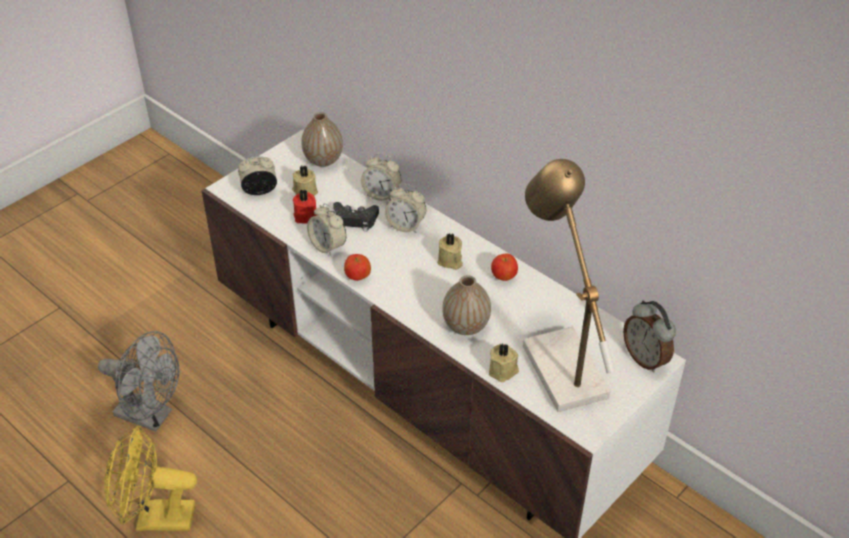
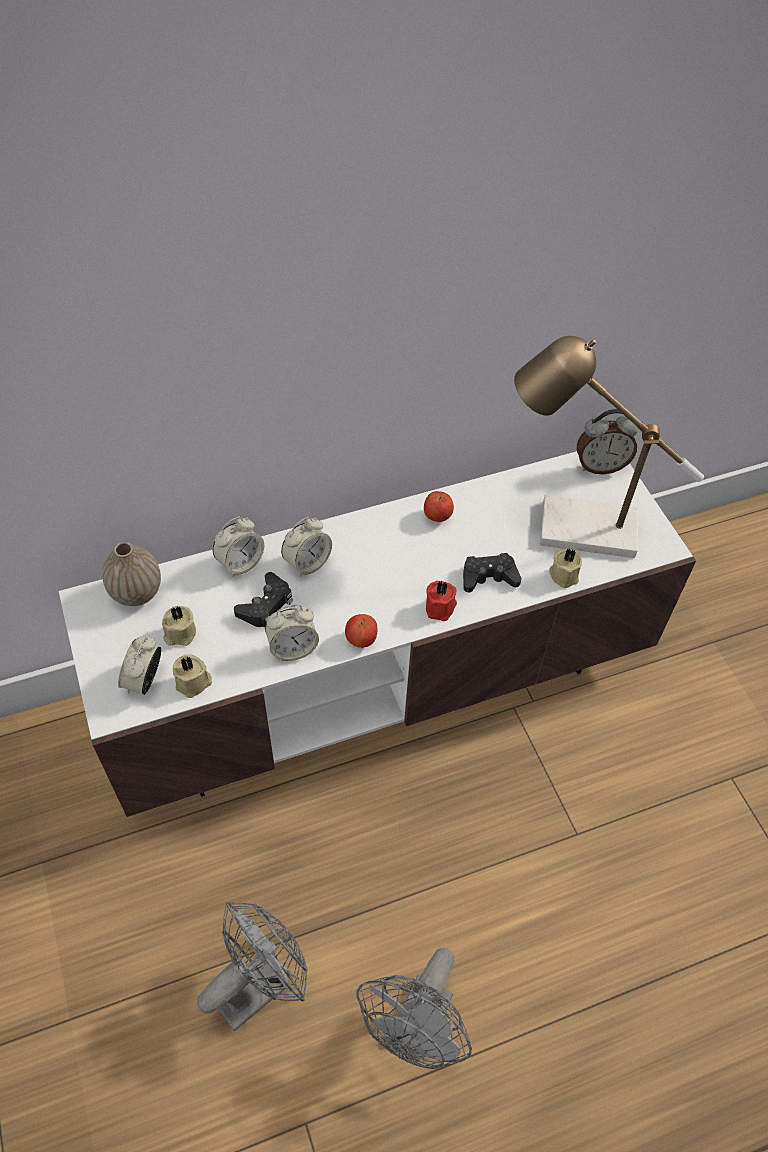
camera: 65 degrees left, 10 degrees up
(156, 518) = (416, 1029): yellow fan -> grey fan
(306, 217) = (227, 649): red candle -> red candle (441, 608)
(450, 261) = (388, 549): beige candle -> beige candle (194, 683)
(466, 326) = (488, 577): vase -> black game controller

